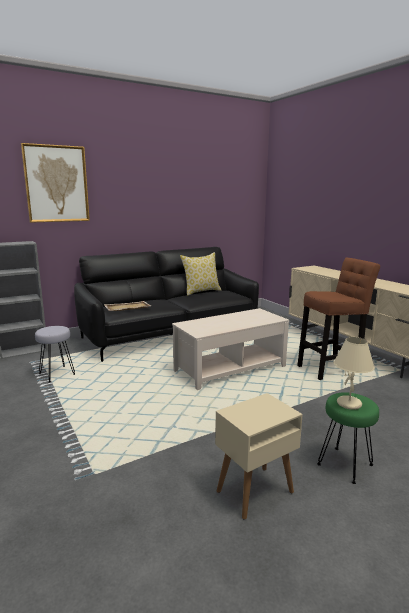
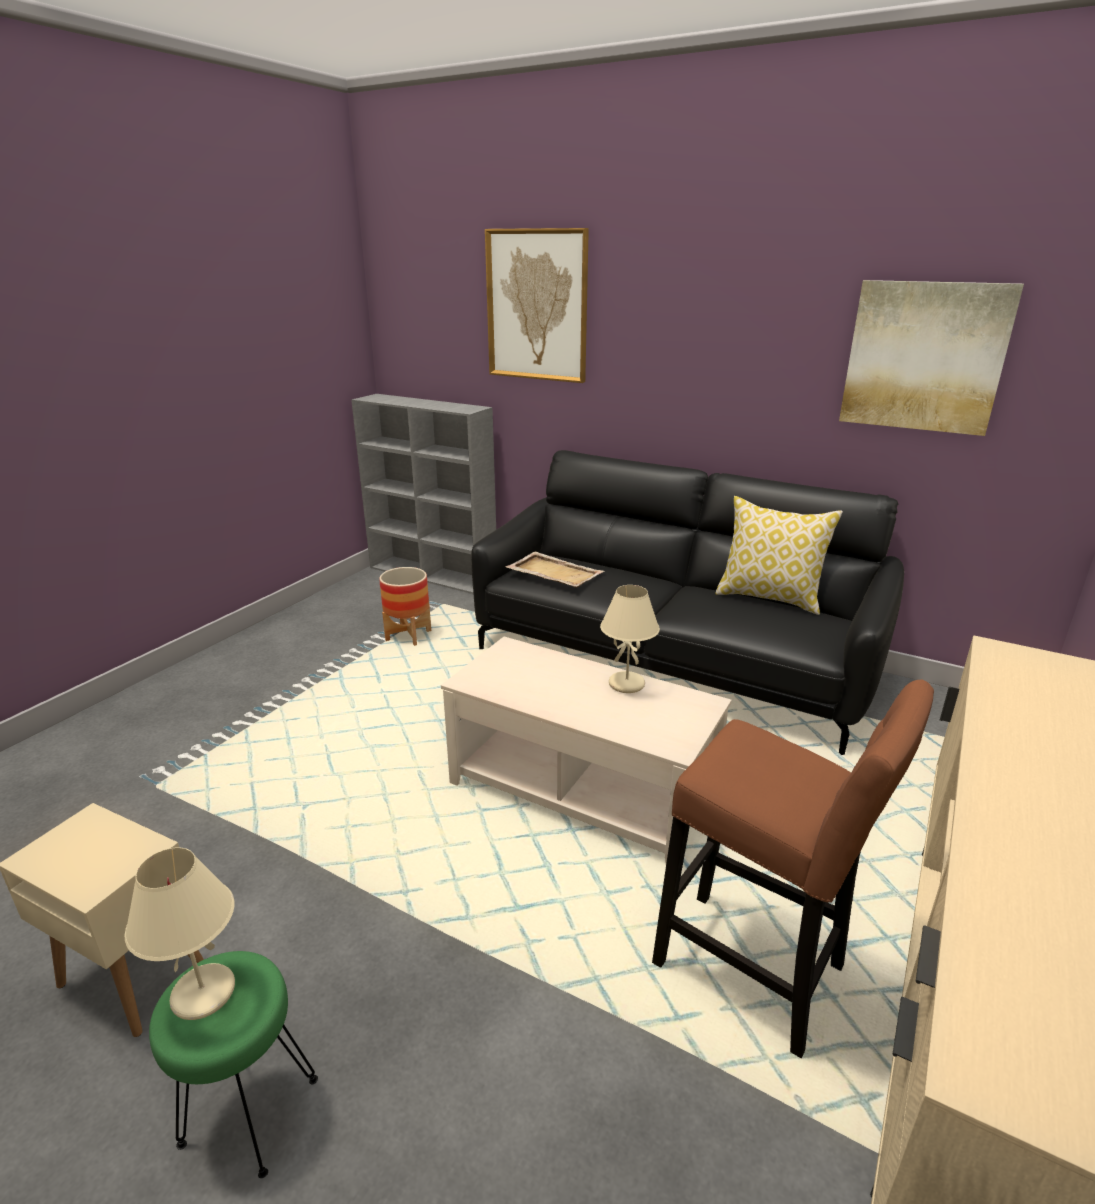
camera: 60 degrees right, 10 degrees up
(56, 374) = (408, 636): grey stool -> planter
(216, 197) = (924, 357): none -> picture
(234, 315) = (627, 684): none -> beige table lamp

